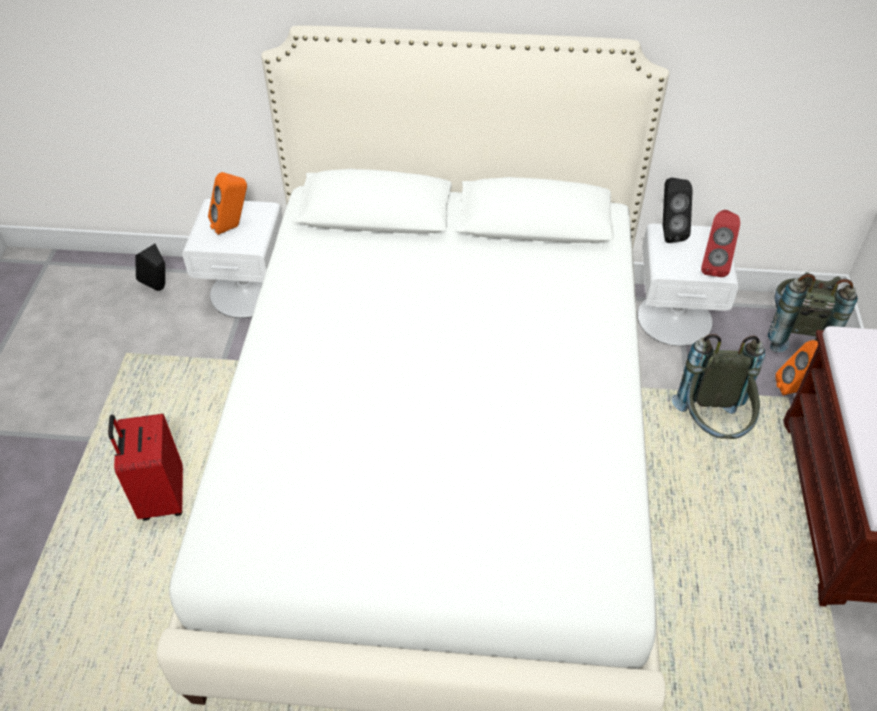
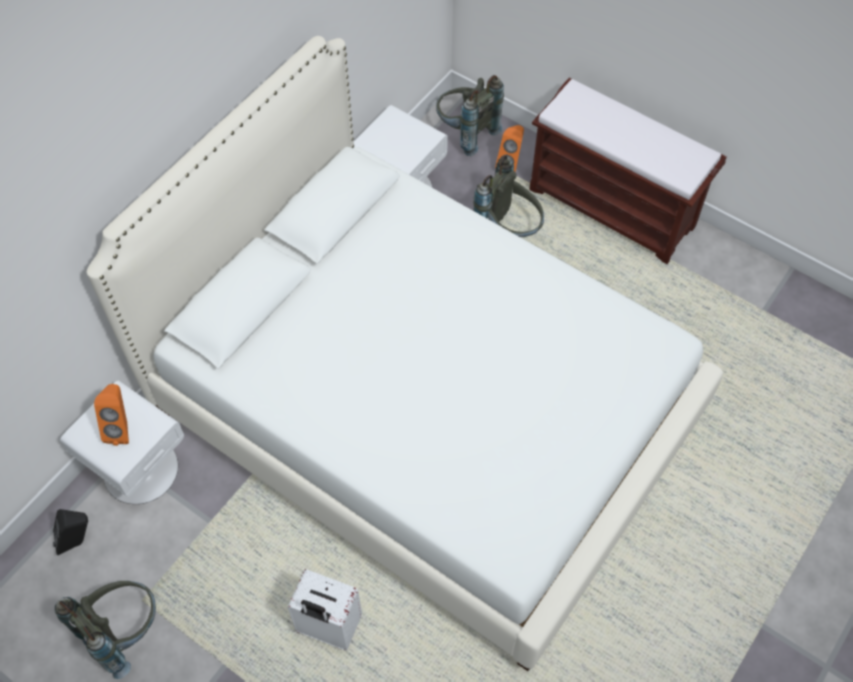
camera: 60 degrees left, 10 degrees up
(92, 357) = (124, 632): none -> grey backpack
(161, 497) = (328, 627): red suitcase -> white suitcase
(668, 232) = (368, 140): black speaker -> none
(713, 265) = (420, 136): red speaker -> none

